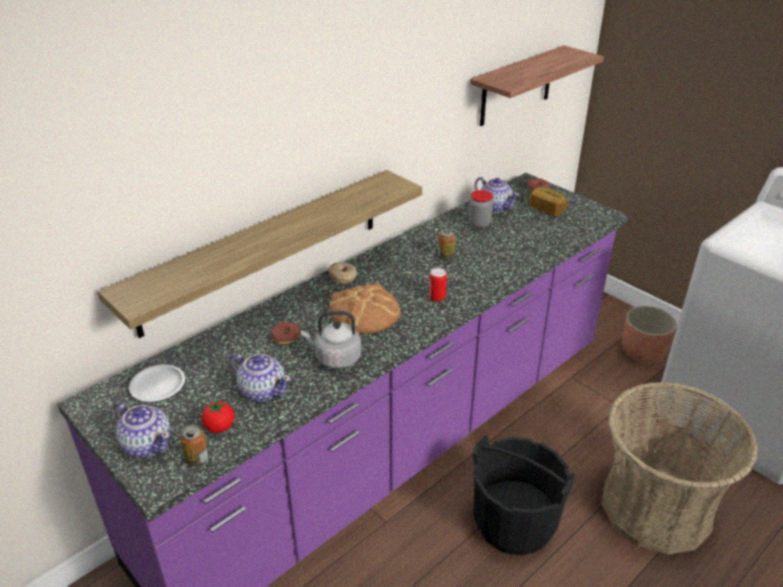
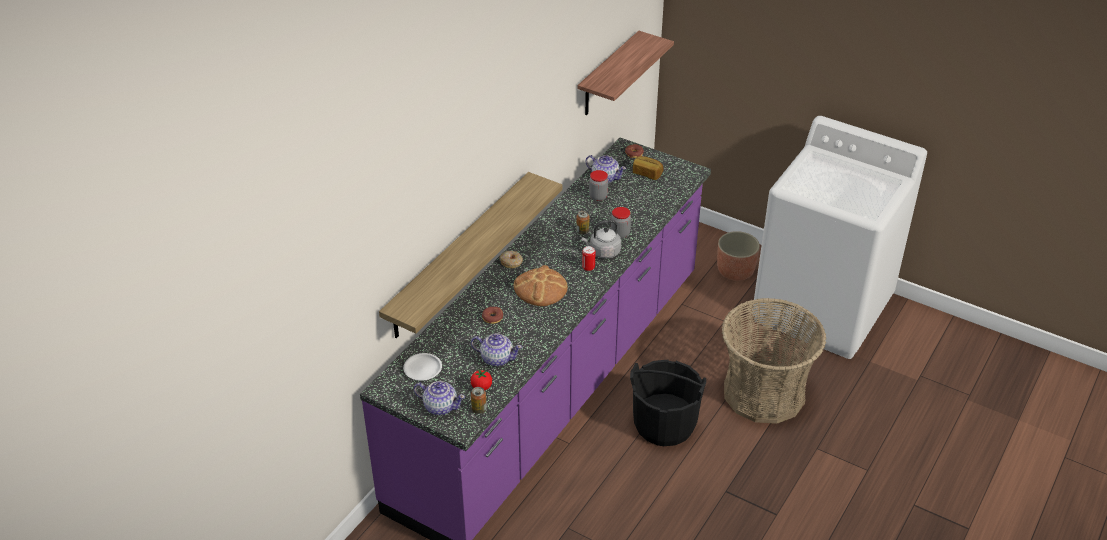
camera: 15 degrees left, 5 degrees up
(335, 358) = (535, 327): grey kettle -> grey kettle (603, 252)
(492, 266) = (620, 234): none -> jar

